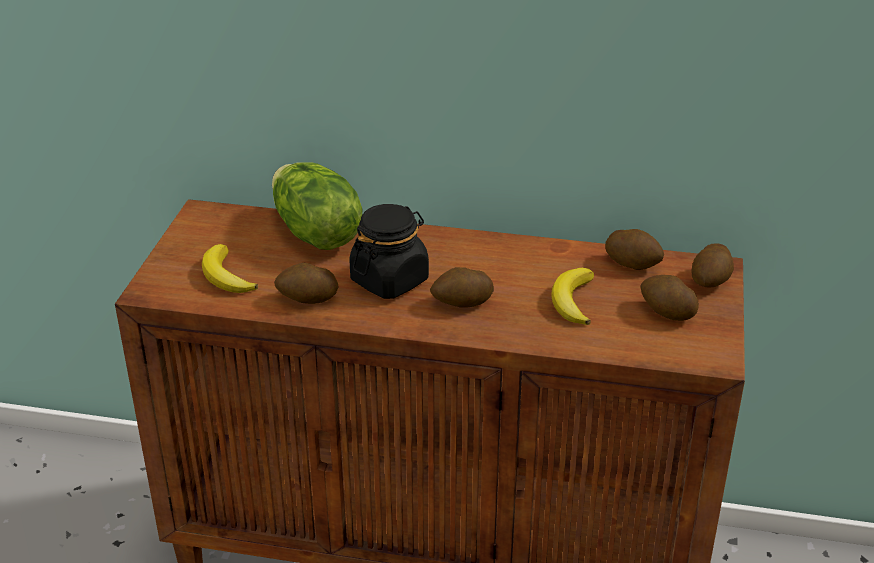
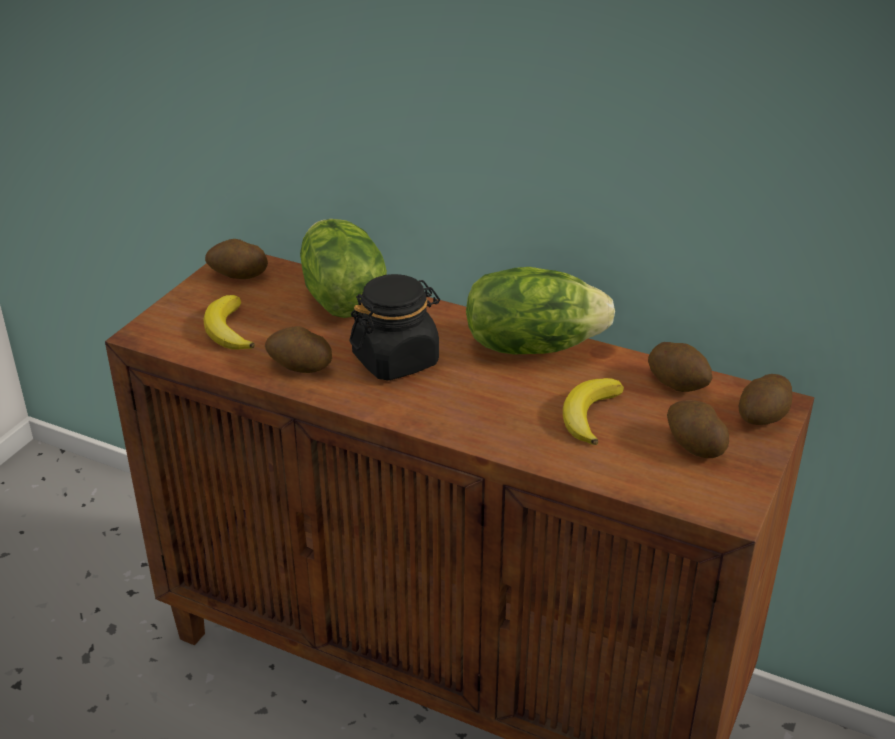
camera: 15 degrees right, 0 degrees up
(462, 303) = (463, 397): potato -> potato (238, 275)
(500, 250) = (532, 345): none -> lettuce

